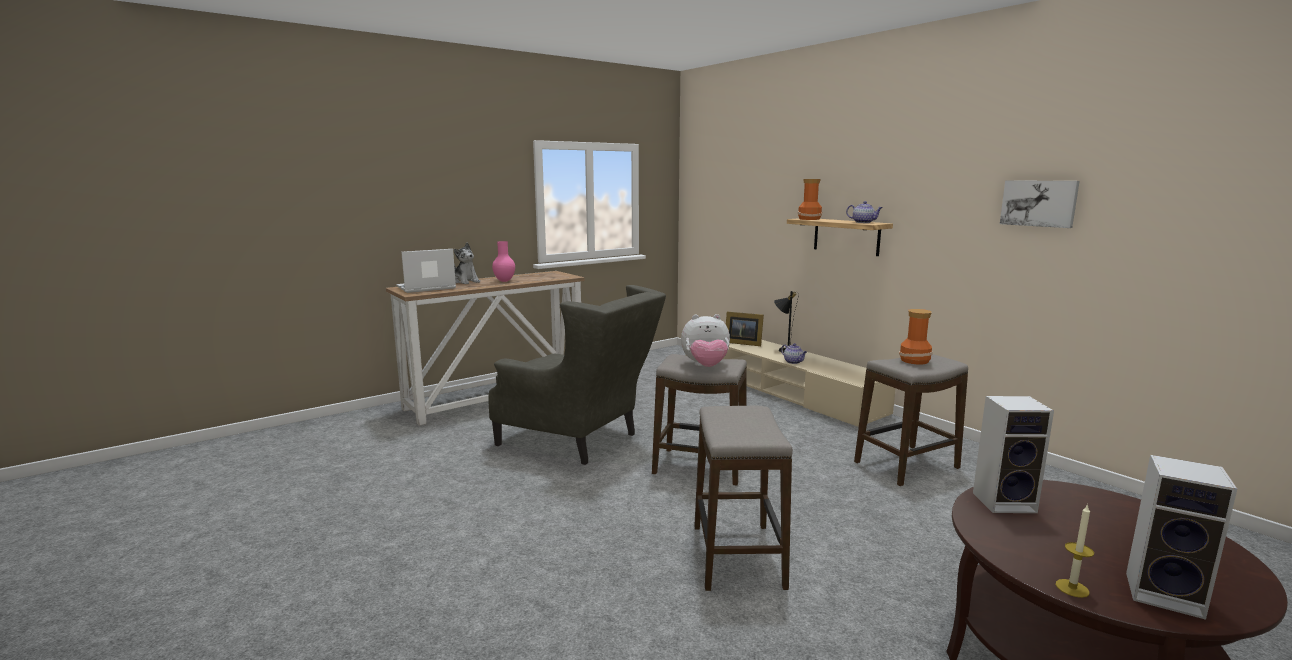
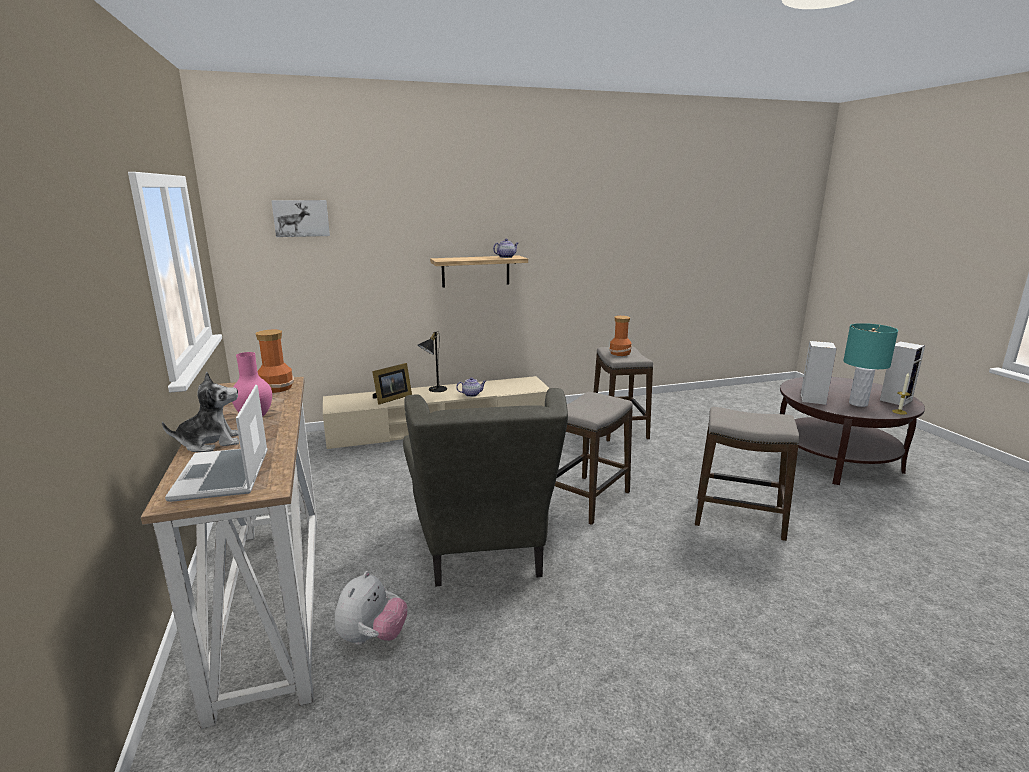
camera: 70 degrees left, 5 degrees up
(579, 440) = (484, 552): grey armchair -> grey armchair turned 120 degrees clockwise
(705, 367) = (600, 406): plush toy -> plush toy (372, 637)
(809, 219) = (450, 259): vase -> vase (276, 388)
(1039, 203) = (619, 232): picture -> picture (301, 218)
(1052, 544) = (857, 403): none -> turquoise table lamp

